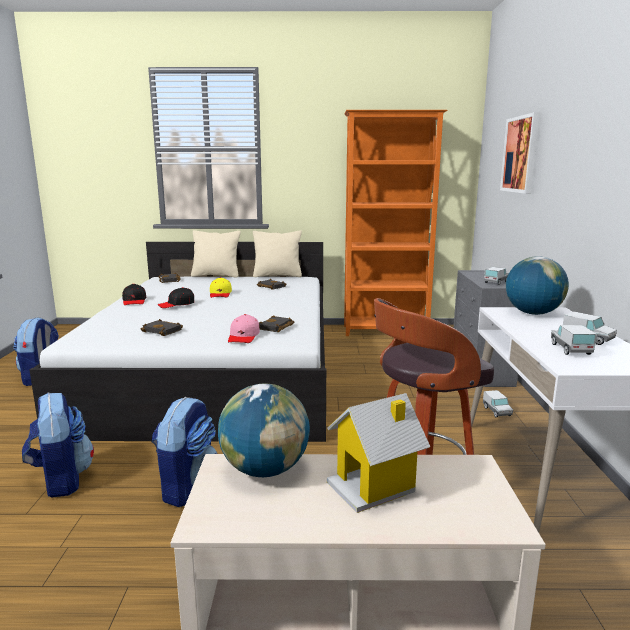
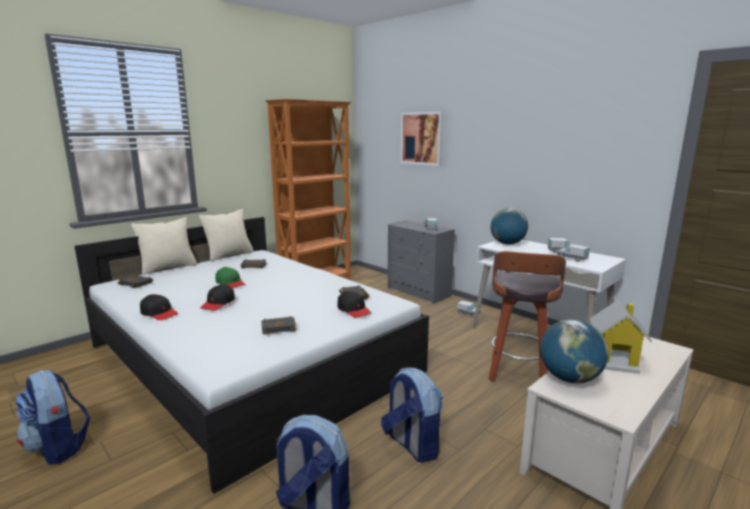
camera: 45 degrees left, 0 degrees up
(220, 294) = (230, 283): yellow cap -> green cap
(243, 336) = (354, 310): pink cap -> black cap

